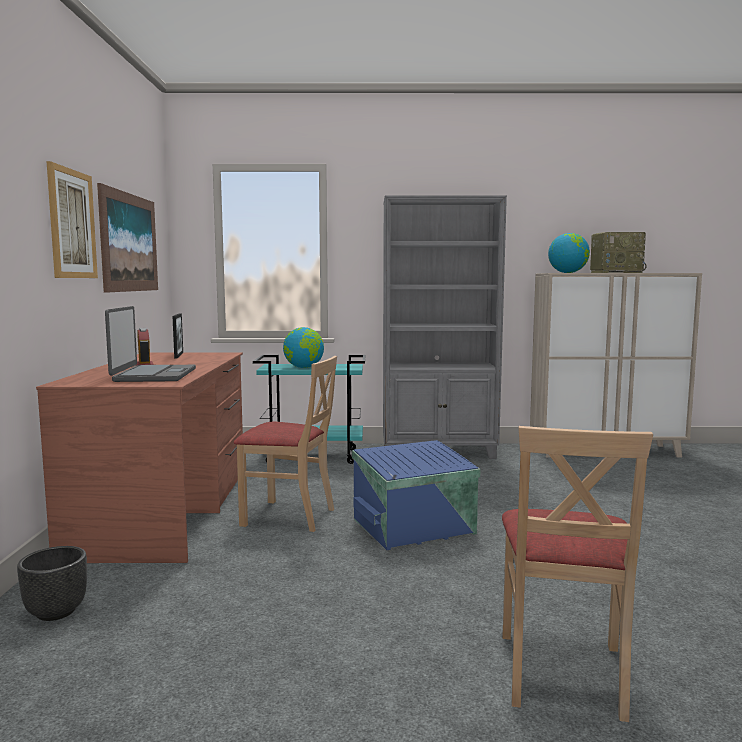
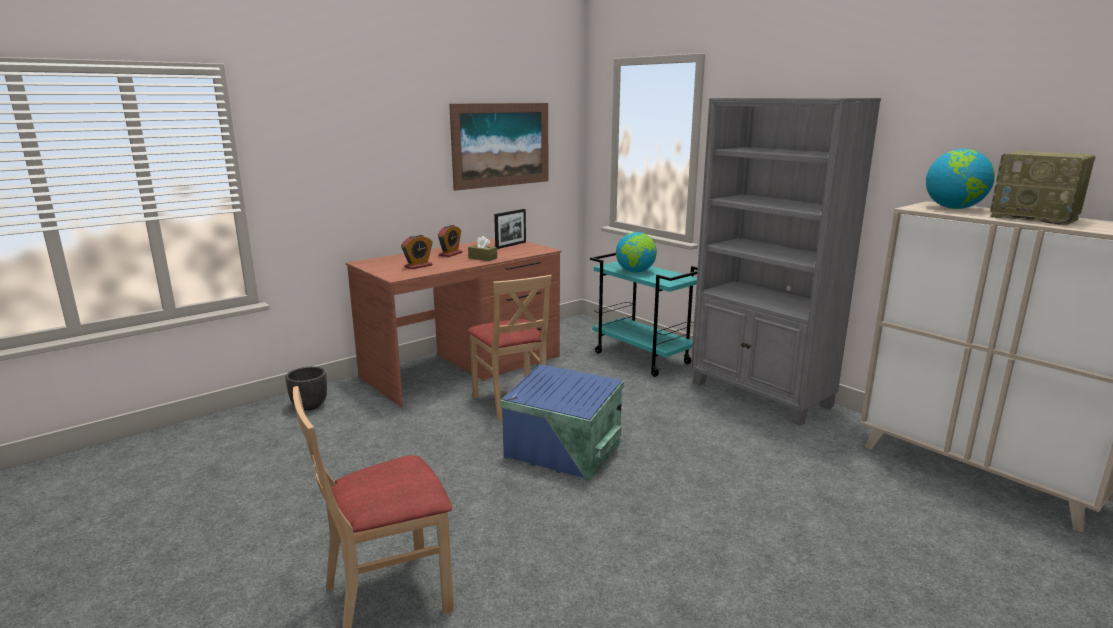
camera: 50 degrees right, 10 degrees up
(72, 224) = (409, 142): picture -> none
(154, 375) = (418, 266): laptop -> alarm clock
(195, 363) = (482, 258): none -> brown tissue box

